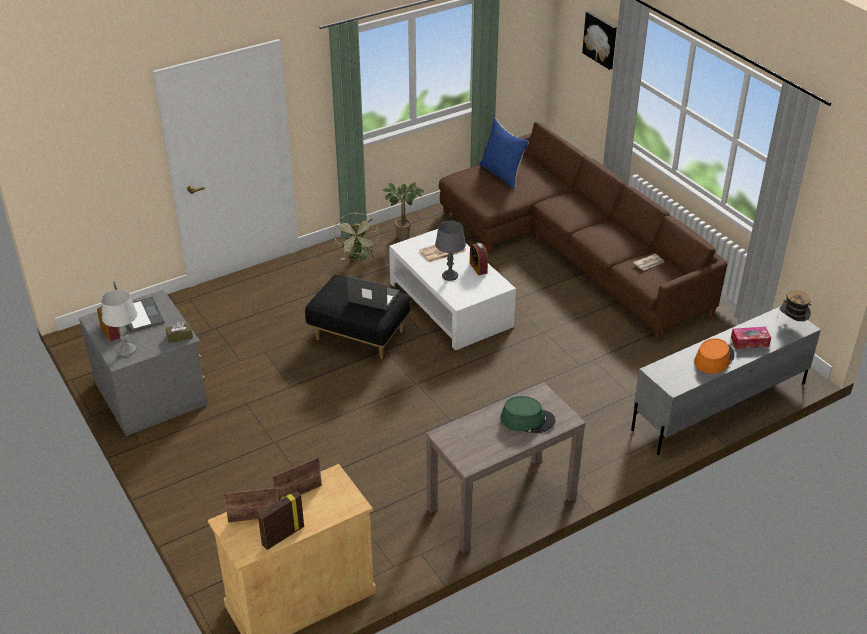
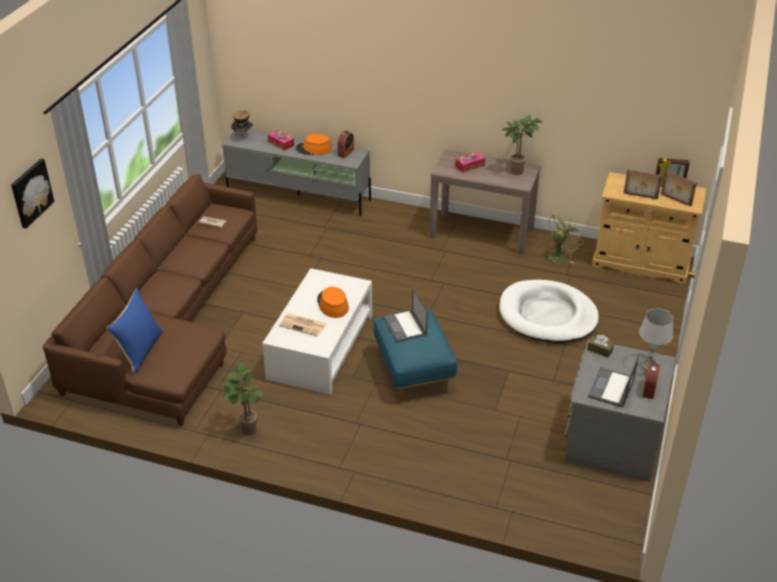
camera: 130 degrees left, 0 degrees up
(320, 458) = (547, 315): none -> white dog bed
(358, 258) = (314, 437): green fan -> green fan (559, 256)
(358, 336) = (414, 372): black ottoman -> blue ottoman
(450, 276) = (332, 304): grey table lamp -> orange hat
(475, 451) = (518, 170): none -> potted plant
(478, 268) = (305, 296): alarm clock -> alarm clock (346, 153)
(527, 420) = (470, 166): green hat -> tissue box

